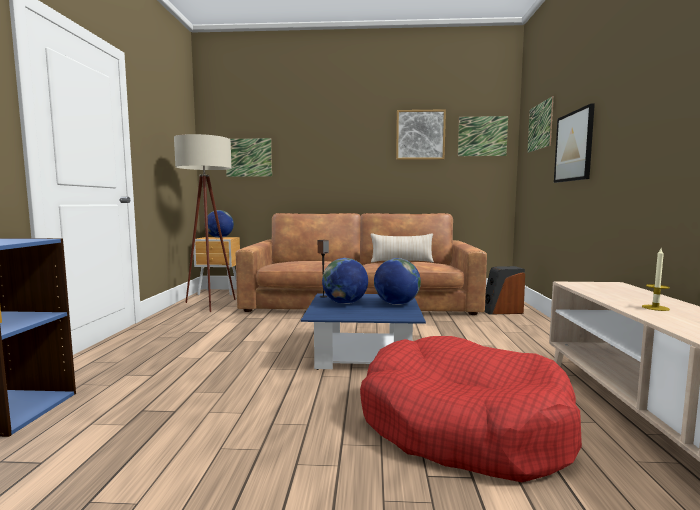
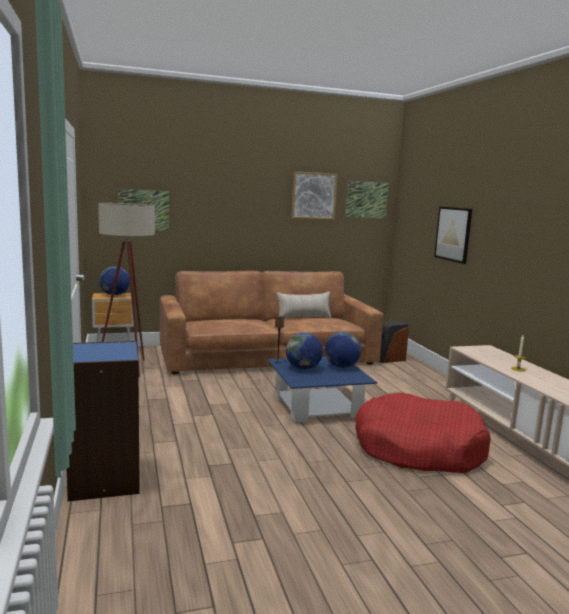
camera: 20 degrees left, 5 degrees up
(540, 126) = (420, 203): picture -> none

